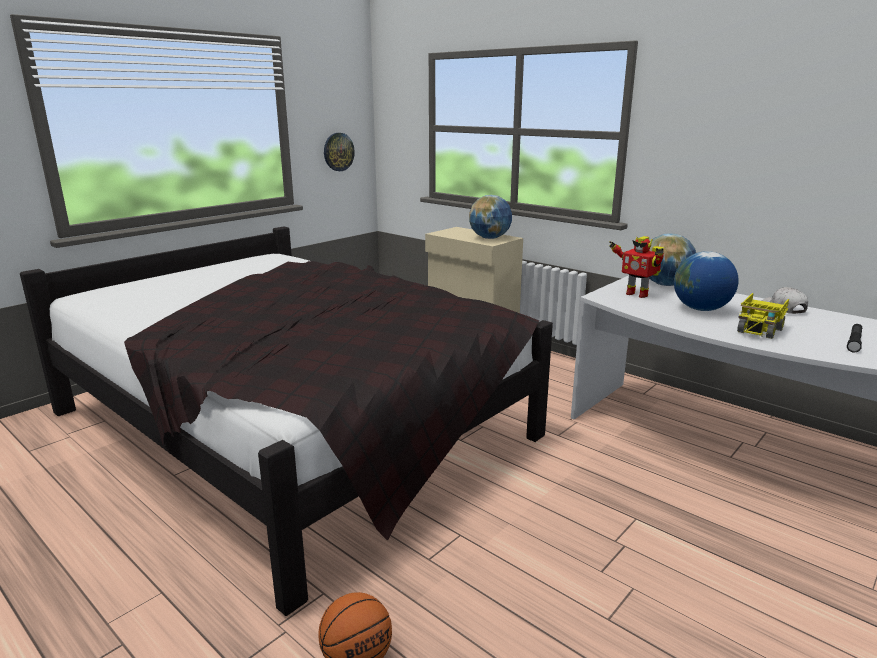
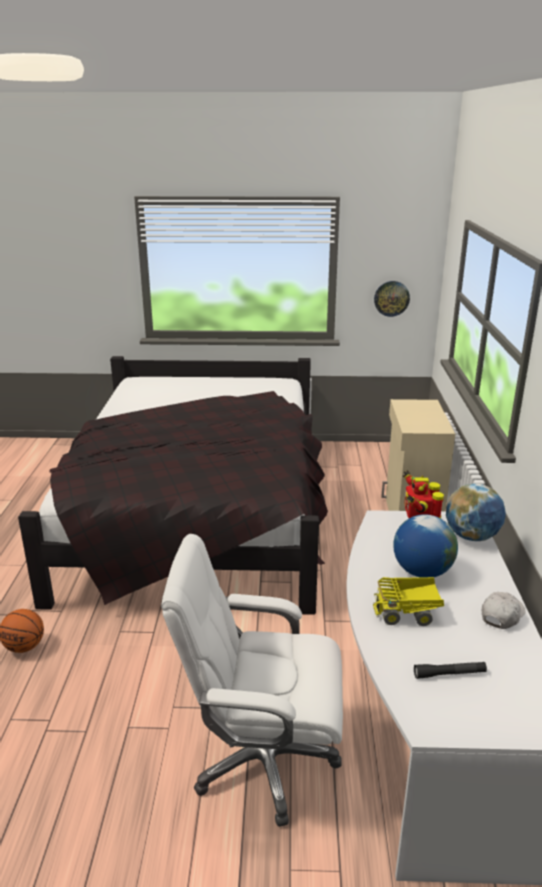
camera: 50 degrees right, 5 degrees up
(490, 238) = (425, 423): globe -> none
(721, 545) = (262, 759): none -> white office chair

